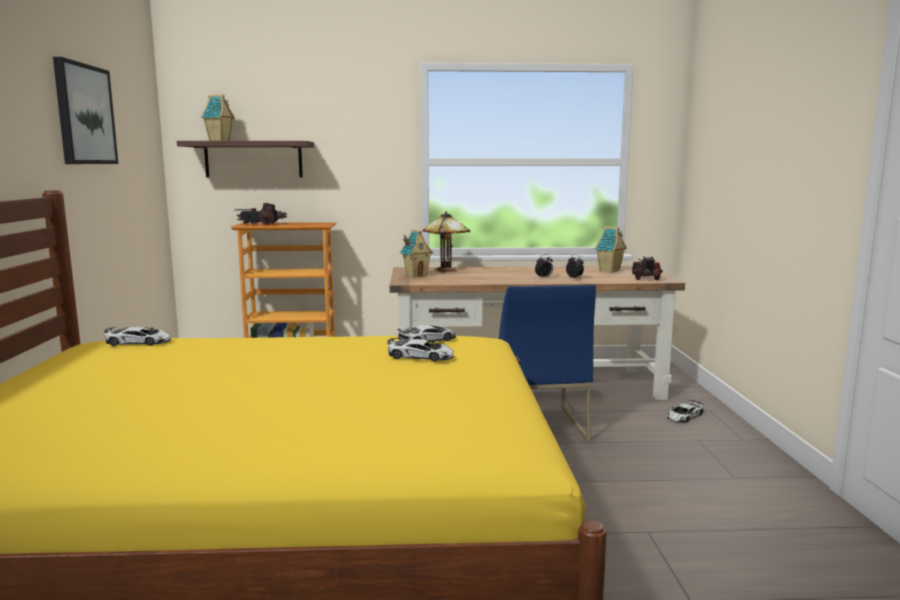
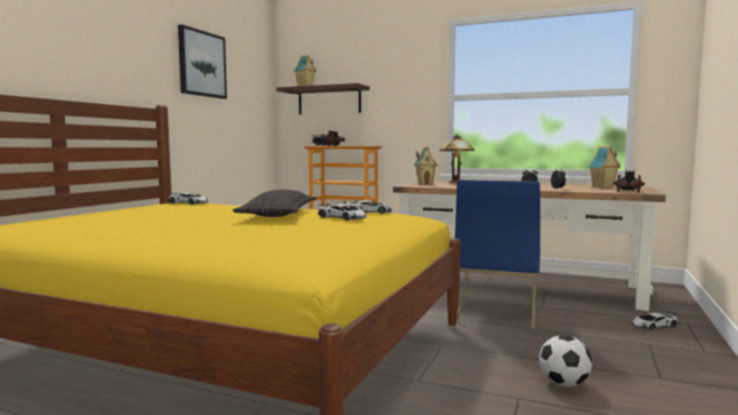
camera: 25 degrees right, 5 degrees down
(331, 358) = (279, 214): none -> pillow
(669, 504) = (564, 384): none -> football

